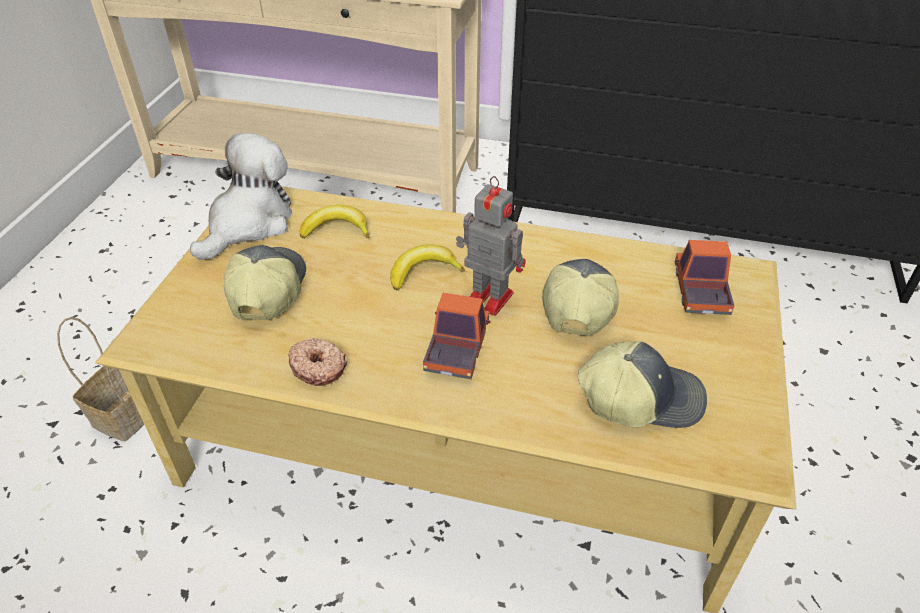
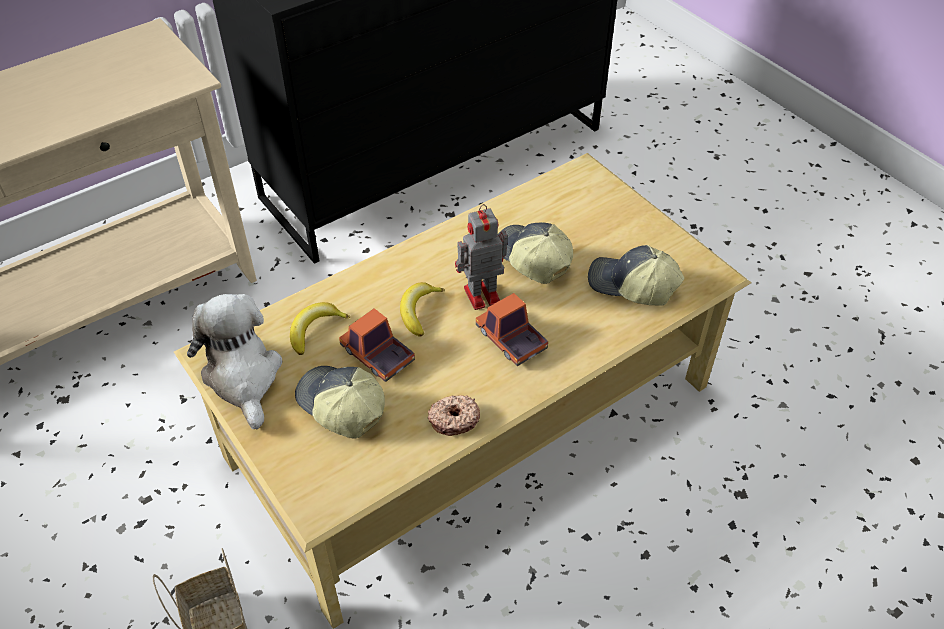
camera: 50 degrees left, 5 degrees up
(639, 398) = (631, 286): cap -> cap turned 105 degrees counterclockwise
(700, 292) = (579, 201): toy truck -> toy truck (377, 355)

